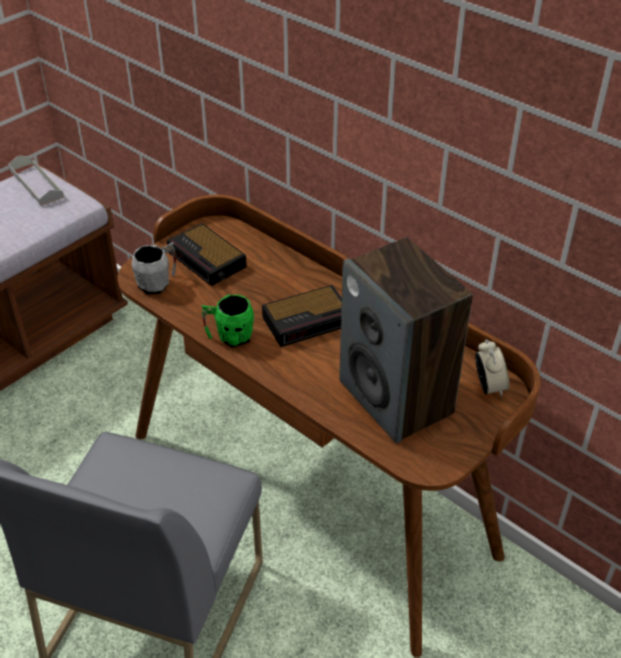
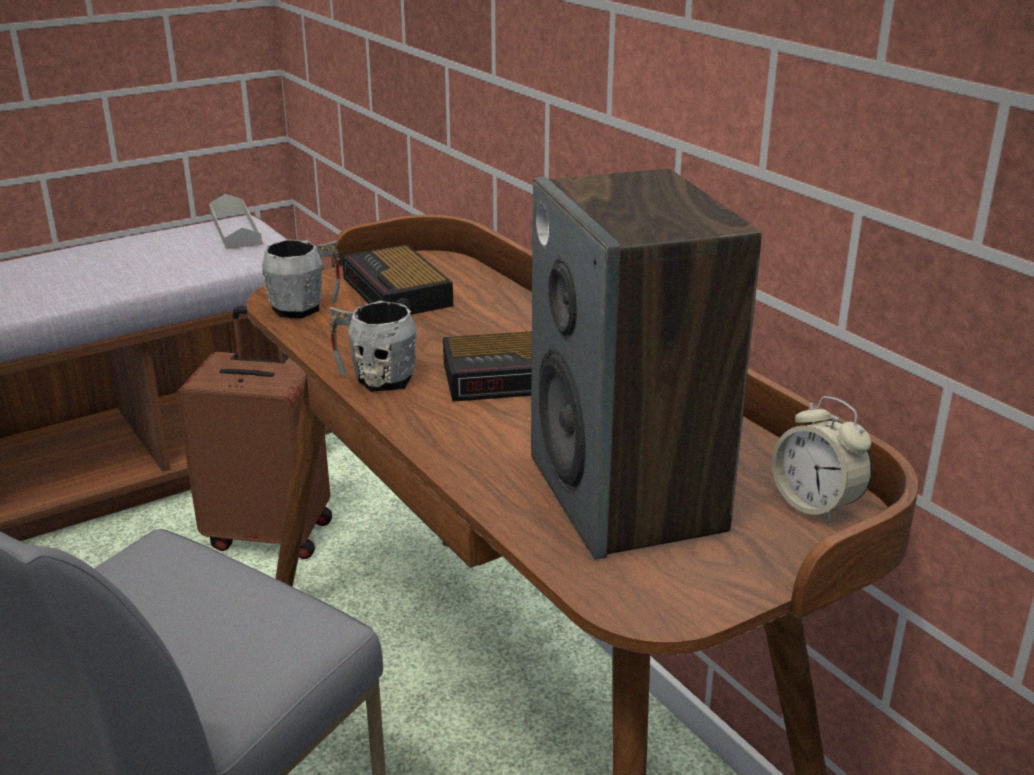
camera: 15 degrees right, 15 degrees down
(112, 386) = (271, 532): none -> brown suitcase
(229, 337) = (375, 379): green mug -> grey mug
(488, 386) = (815, 505): alarm clock -> alarm clock turned 135 degrees clockwise

